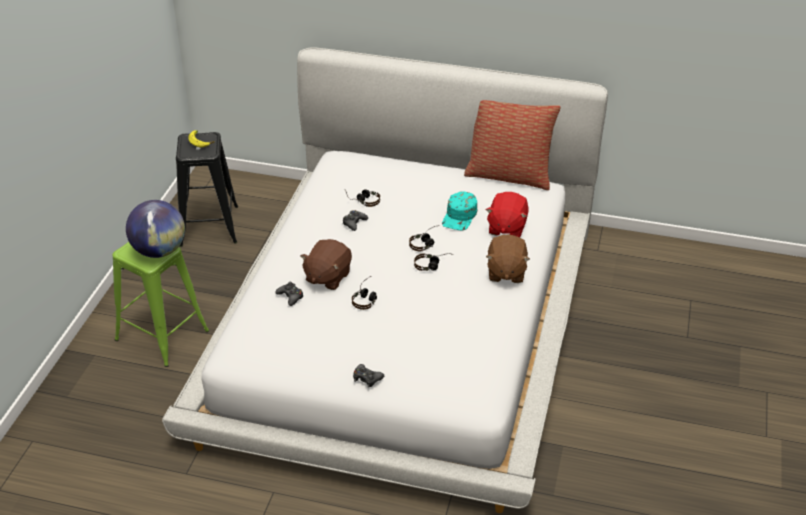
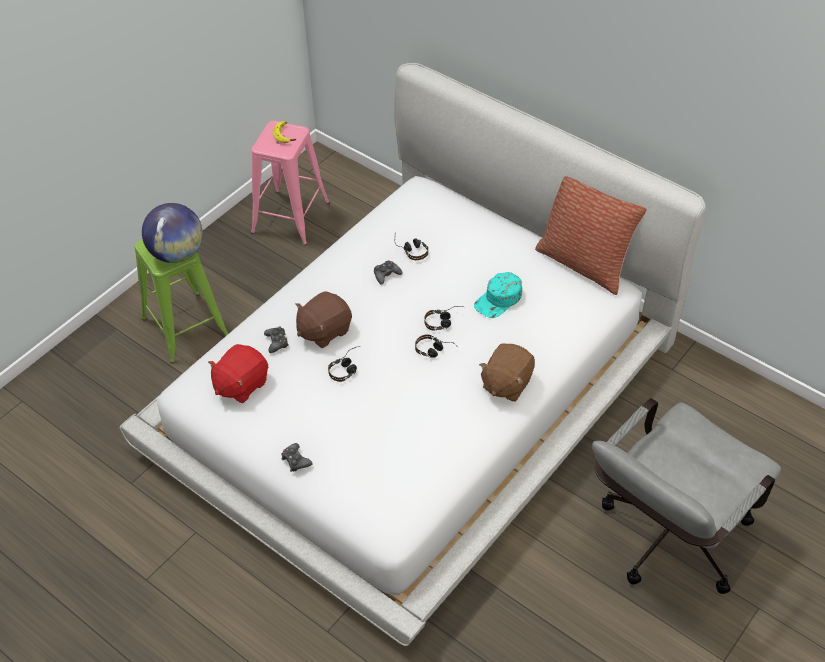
camera: 25 degrees right, 10 degrees up
(209, 226) = (290, 218): black stool -> pink stool
(506, 228) = (540, 329): red plush toy -> red plush toy (241, 384)
(671, 369) = (666, 542): none -> grey office chair

